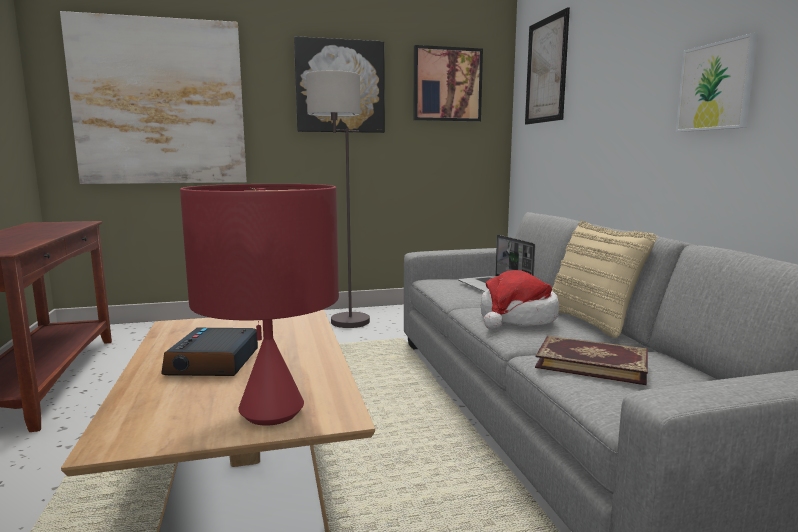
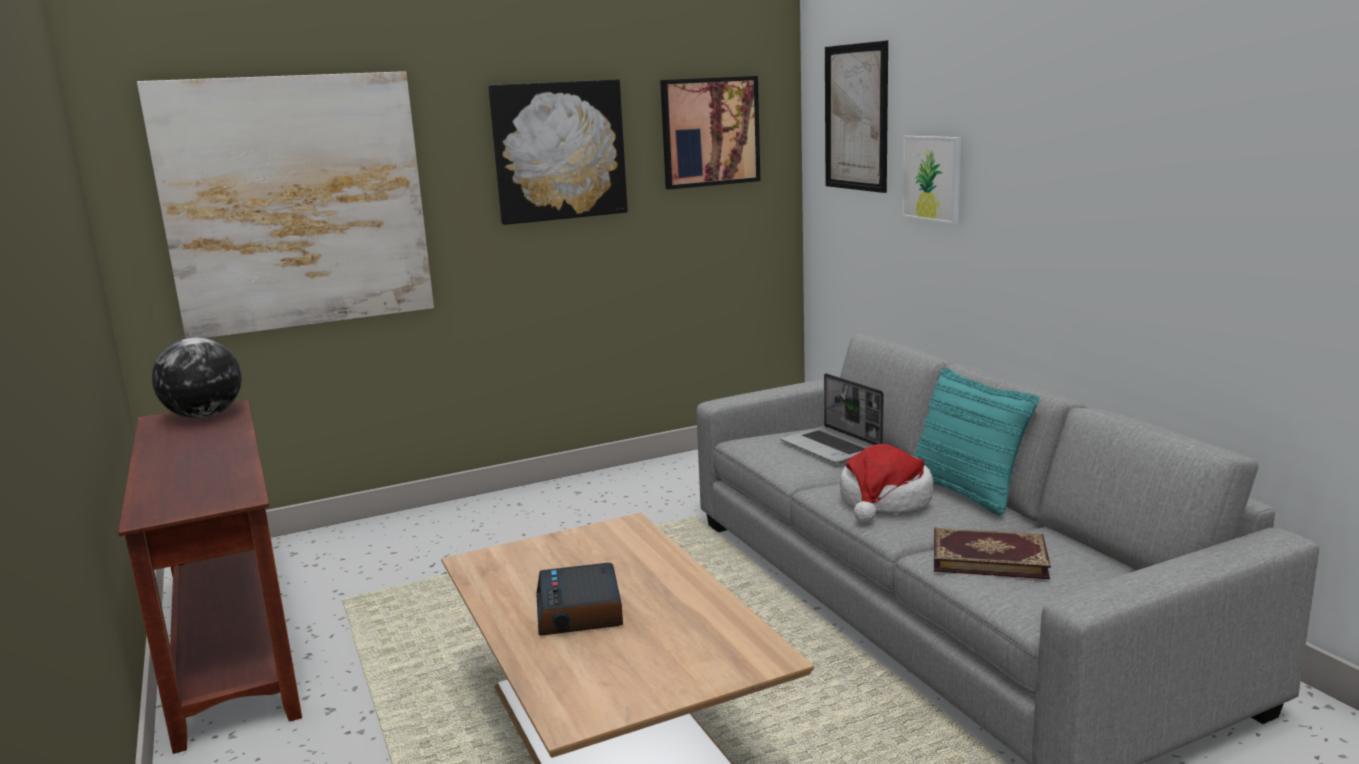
camera: 10 degrees left, 5 degrees up
(63, 224) = (205, 416): none -> globe
(272, 413) = (701, 664): red table lamp -> none
(342, 325) = (599, 503): grey floor lamp -> none
(593, 322) = (969, 493): beige pillow -> turquoise pillow
(715, 87) = (1088, 200): picture -> picture (932, 178)

